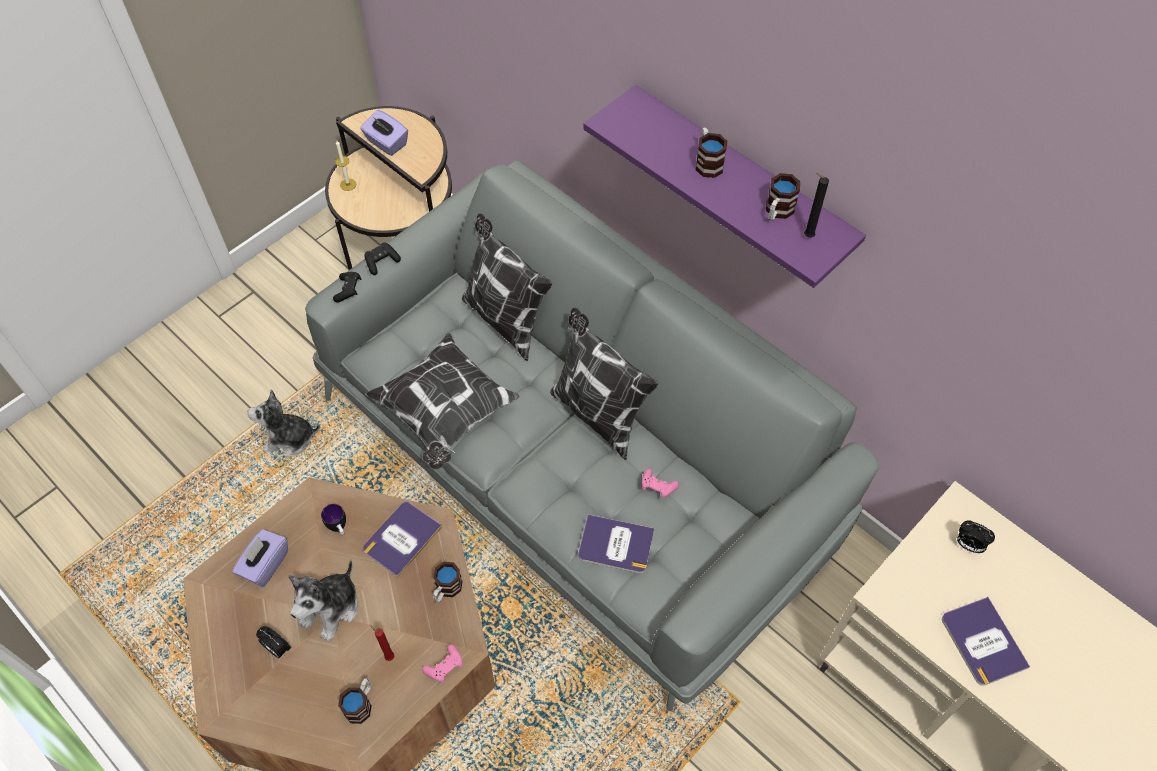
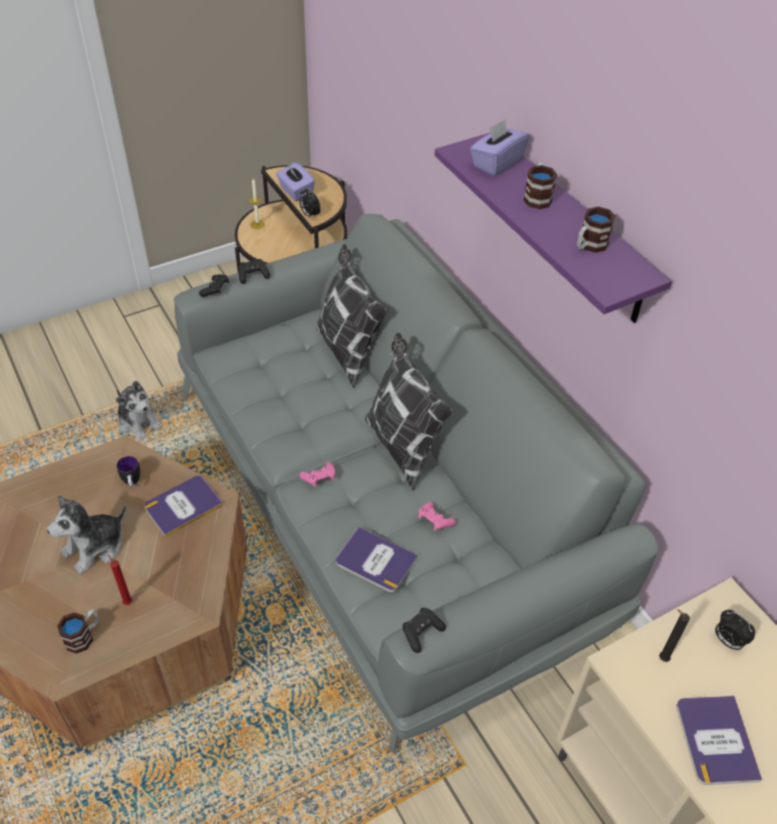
camera: 15 degrees right, 10 degrees down
(265, 565) = (55, 495): purple tissue box -> purple tissue box (496, 163)
(277, 648) = (33, 567): alarm clock -> alarm clock (309, 215)
(289, 439) = (139, 422): plush toy -> plush toy turned 150 degrees counterclockwise
(445, 413) = (264, 412): pillow -> none
(445, 667) = (174, 626): pink game controller -> pink game controller (319, 479)
(446, 590) = (204, 559): mug -> none
(695, 614) = (421, 633): none -> black game controller
(806, 236) = (611, 270): black candle -> black candle (661, 658)

